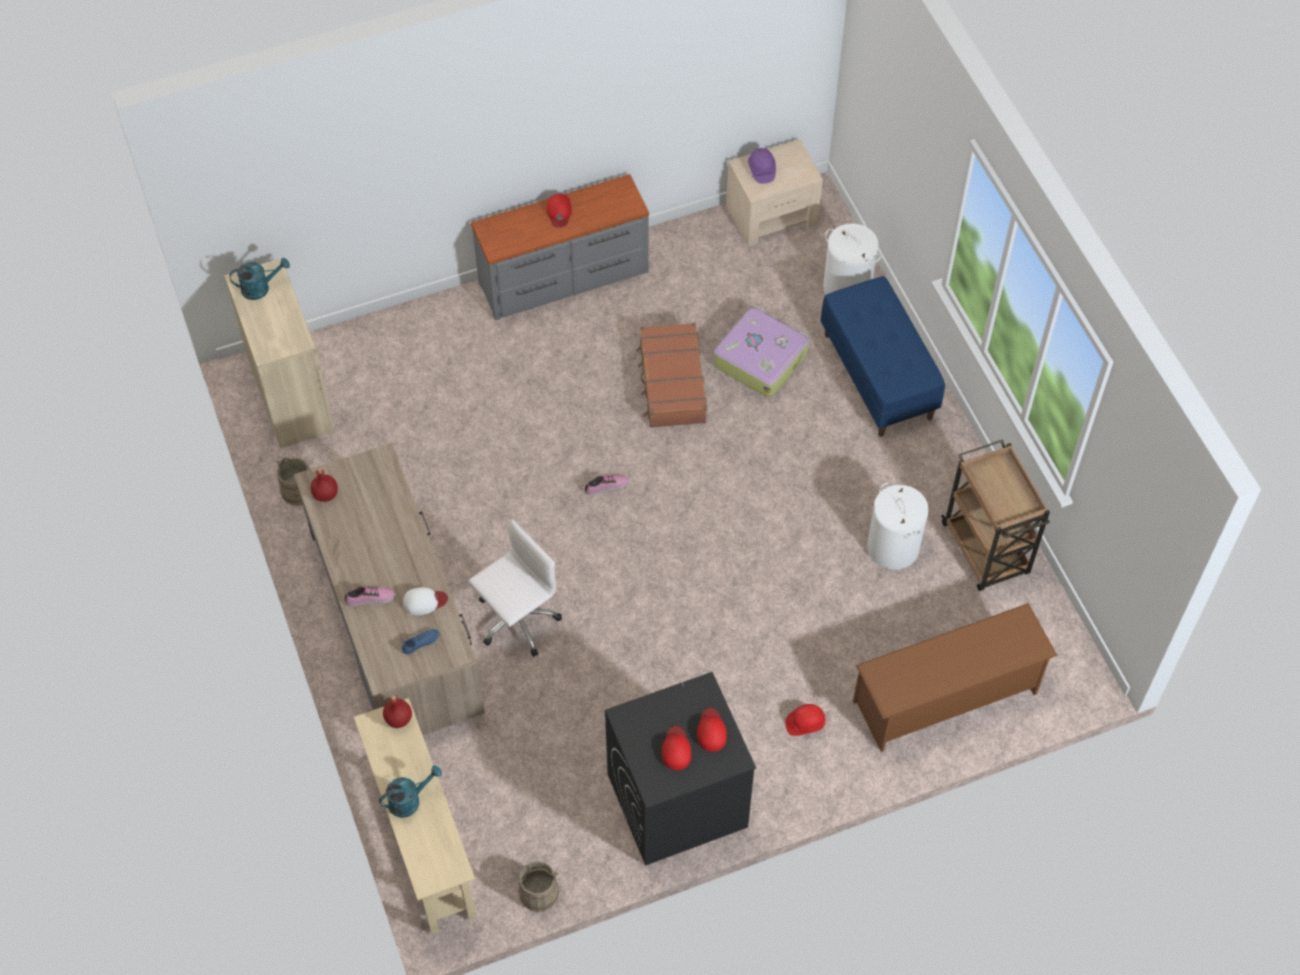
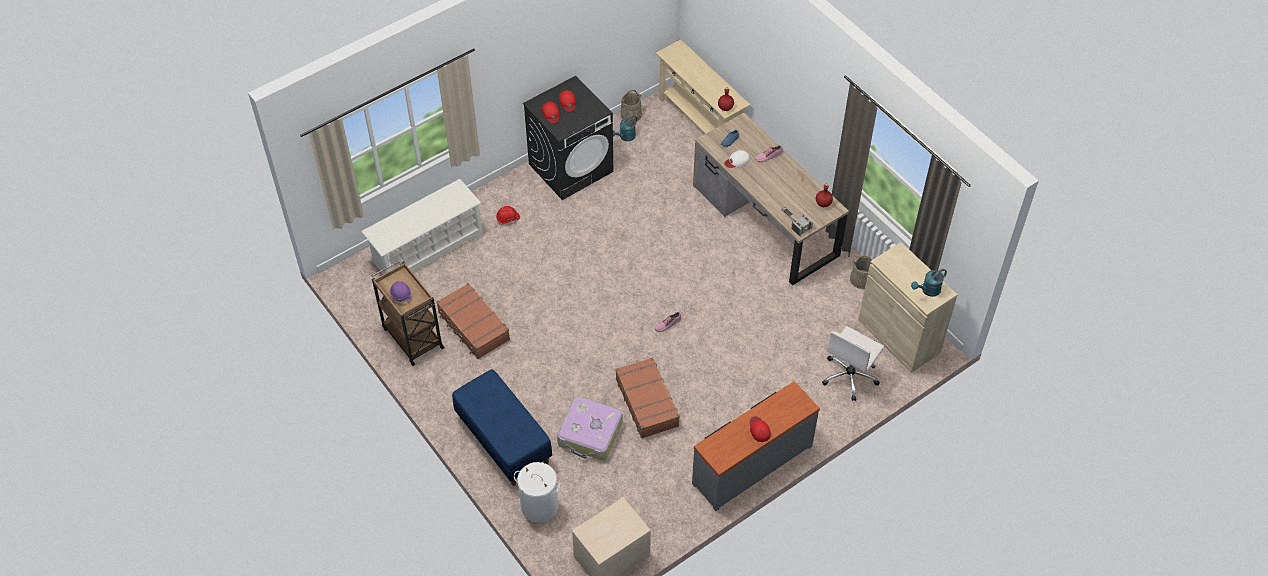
camera: 165 degrees right, 5 degrees down
(384, 473) = (794, 222): none -> hammer
(410, 800) = (702, 75): turquoise watering can -> turquoise watering can (625, 137)
(516, 620) = (694, 236): white office chair -> white office chair (849, 376)
(761, 170) = (622, 527): purple hard hat -> purple hard hat (401, 294)
(893, 547) = (473, 326): white laundry basket -> brown suitcase
(946, 697) = (427, 248): brown shoe rack -> white shoe rack

